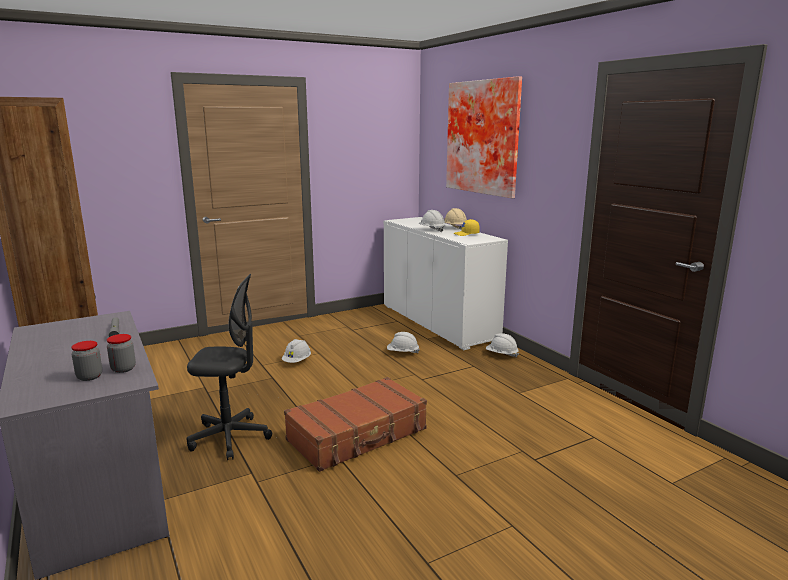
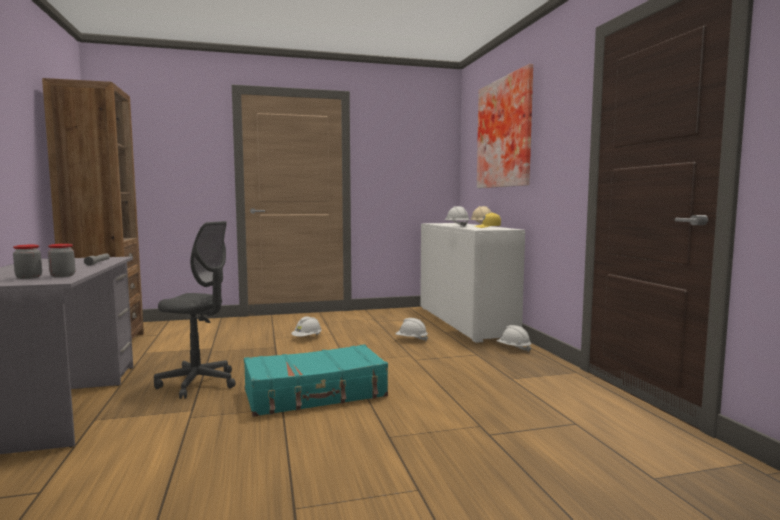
camera: 15 degrees right, 10 degrees down
(358, 435) = (316, 394): brown suitcase -> turquoise suitcase

